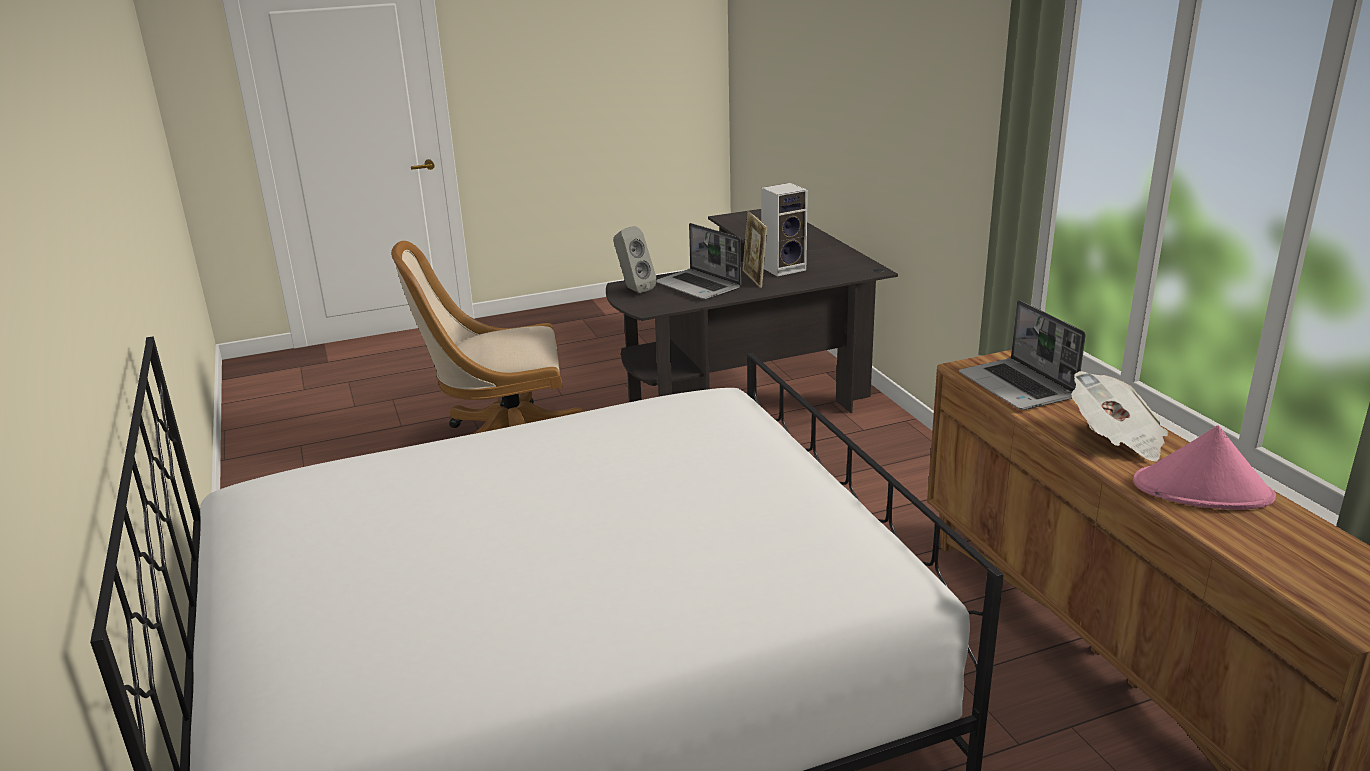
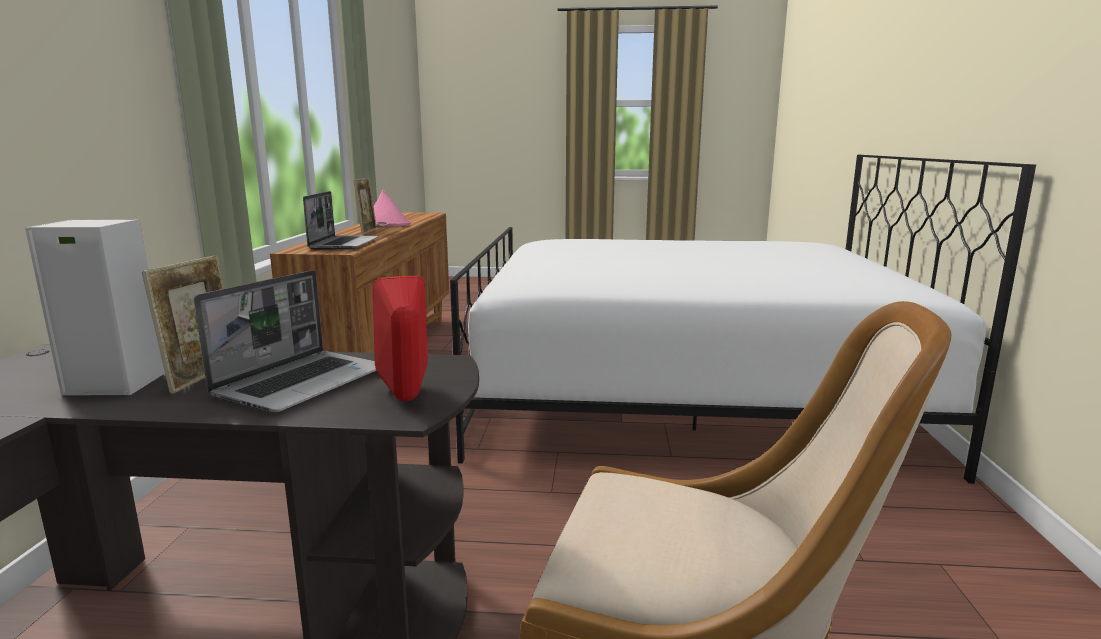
camera: 155 degrees left, 10 degrees down
(633, 290) = (406, 400): grey speaker -> red speaker
(699, 286) = (302, 382): laptop -> laptop turned 45 degrees clockwise
(1116, 439) = (367, 232): newspaper -> picture frame

